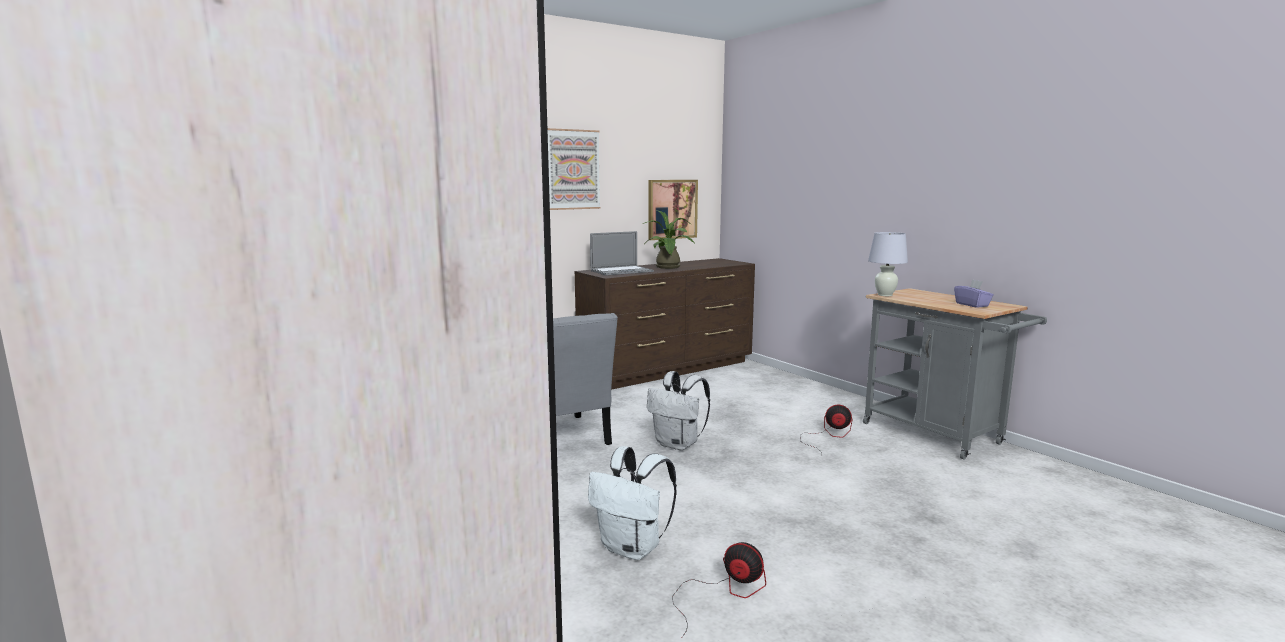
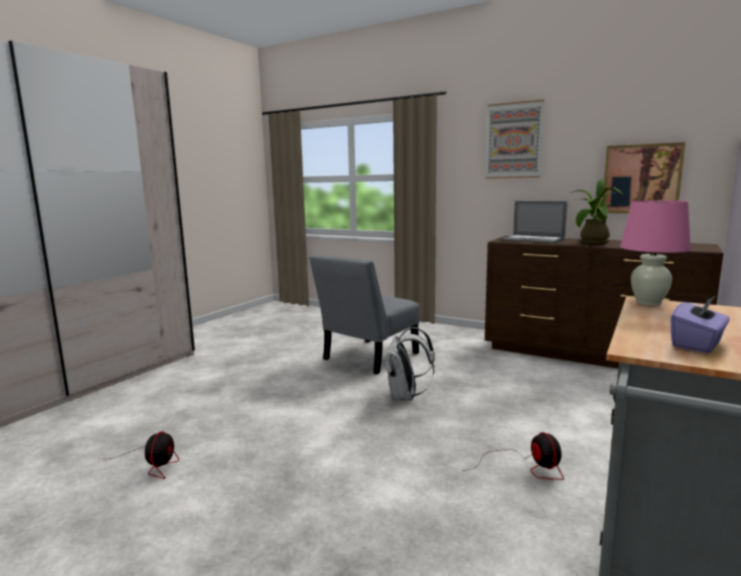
camera: 65 degrees right, 0 degrees up
(633, 548) = (211, 419): white backpack -> none
(885, 295) = (648, 302): white table lamp -> pink table lamp

